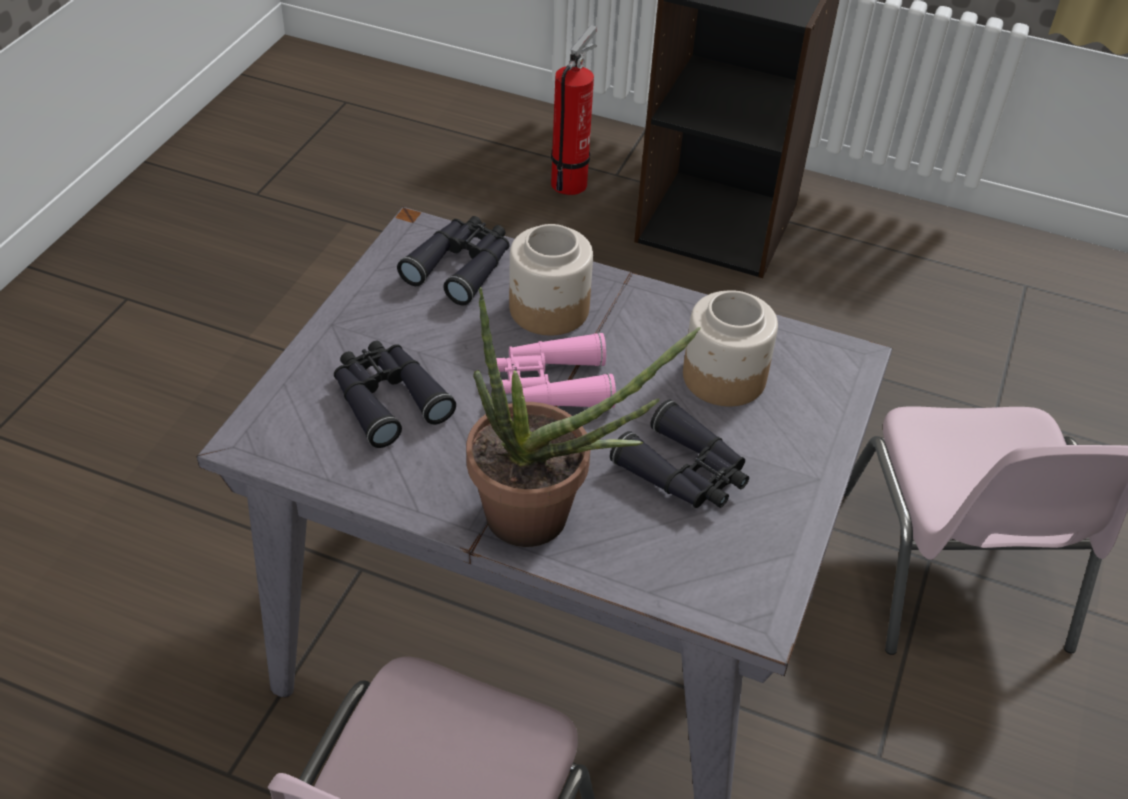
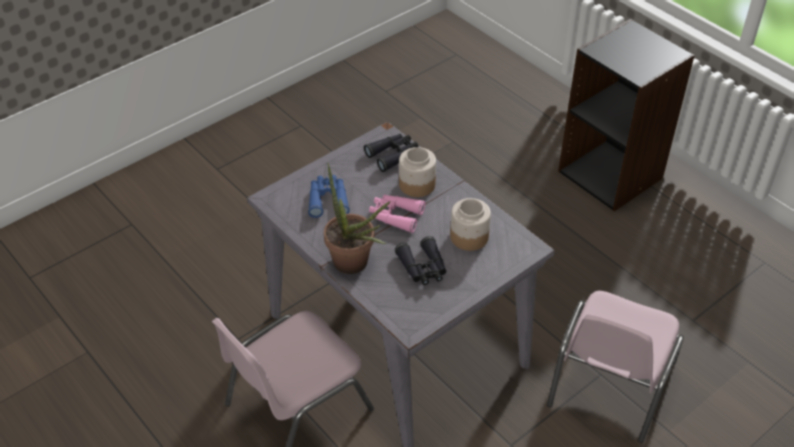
camera: 30 degrees right, 0 degrees up
(387, 399) = (328, 200): black binoculars -> blue binoculars
(571, 181) = (546, 129): fire extinguisher -> none

